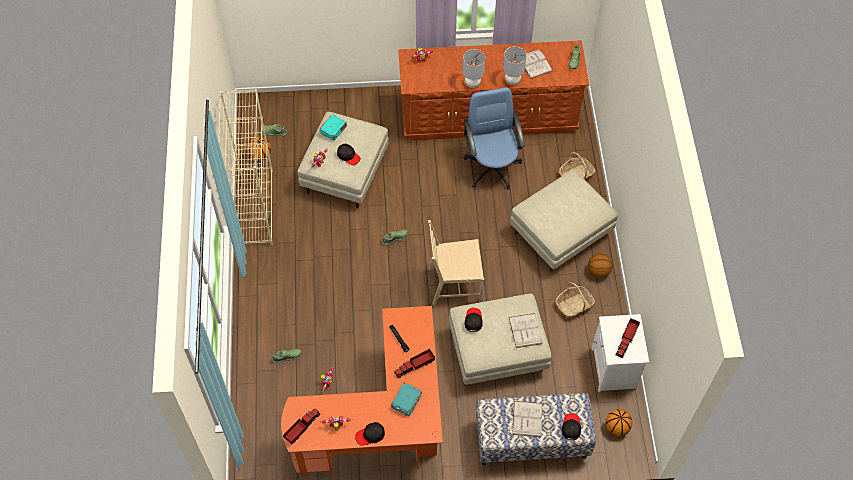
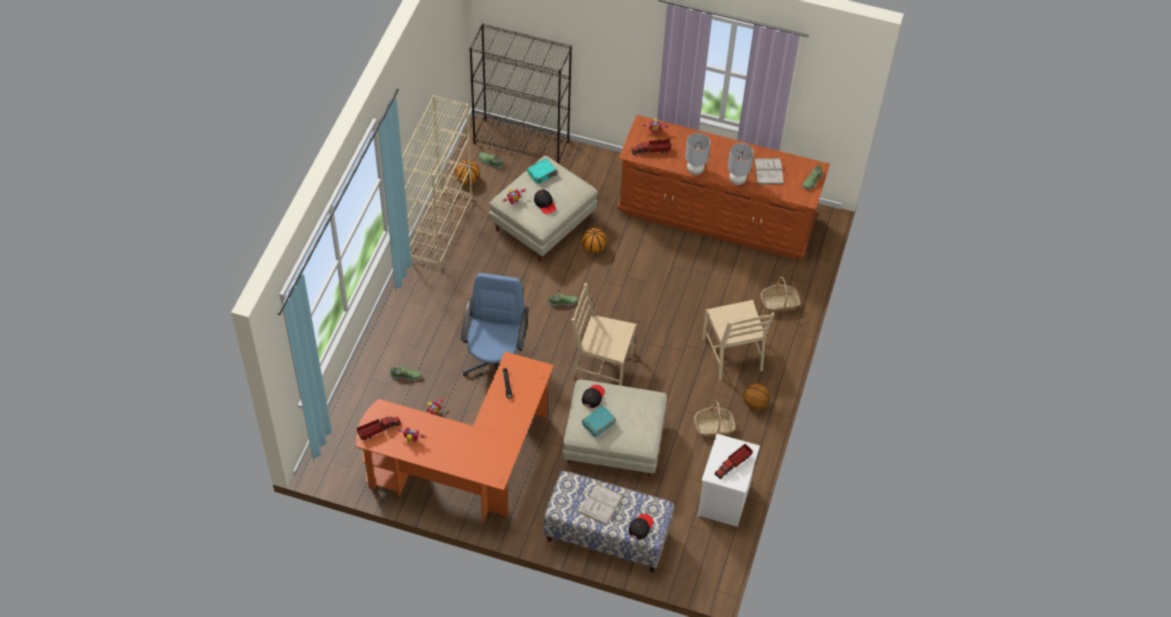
camera: 20 degrees right, 5 degrees down
(293, 105) = (522, 142): none -> black bookcase
(370, 435) = (438, 459): black cap -> none
(406, 402) = (486, 442): turquoise book -> turquoise book (598, 424)
(415, 366) = (511, 413): toy truck -> toy truck (652, 151)
(492, 167) = (695, 267): blue office chair -> blue office chair (495, 361)
(525, 330) = (640, 424): white book -> none
(560, 234) = (733, 354): beige ottoman -> beige chair
(617, 427) = (699, 556): basketball -> basketball (593, 248)

